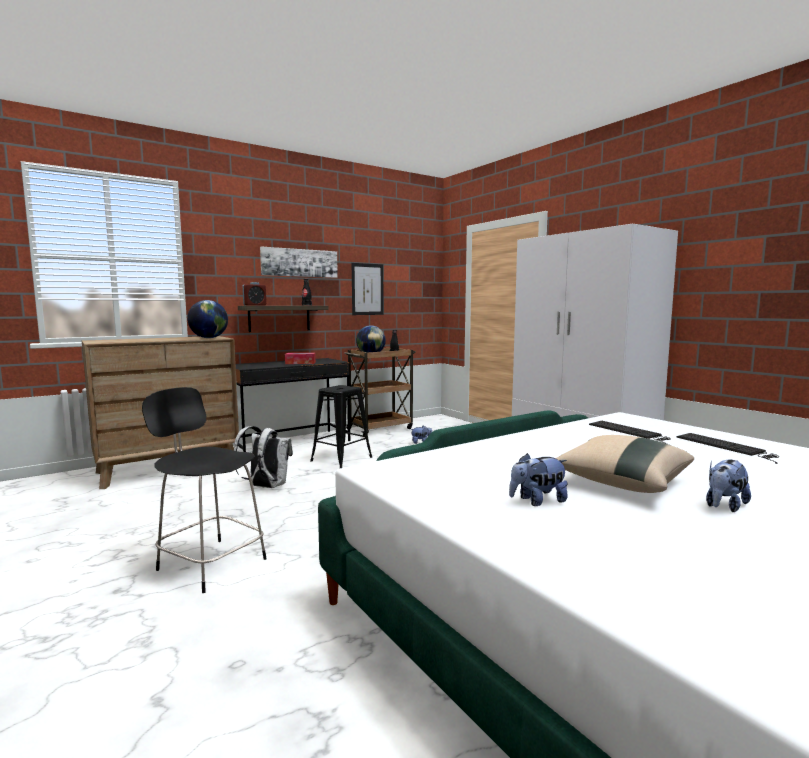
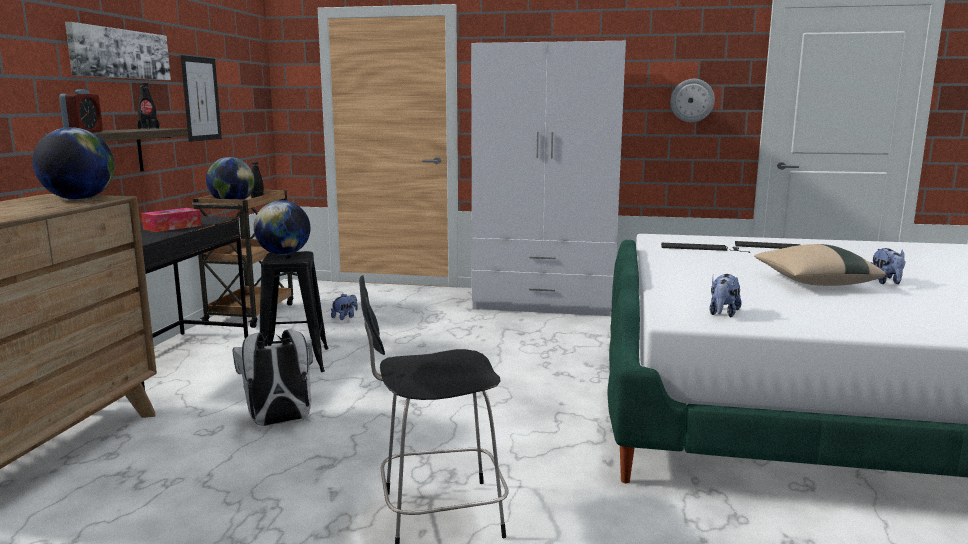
camera: 45 degrees left, 5 degrees up
(342, 386) = (284, 254): none -> globe
(537, 501) = (825, 306): plush toy -> plush toy (723, 314)
(753, 280) = (692, 100): none -> wall clock

